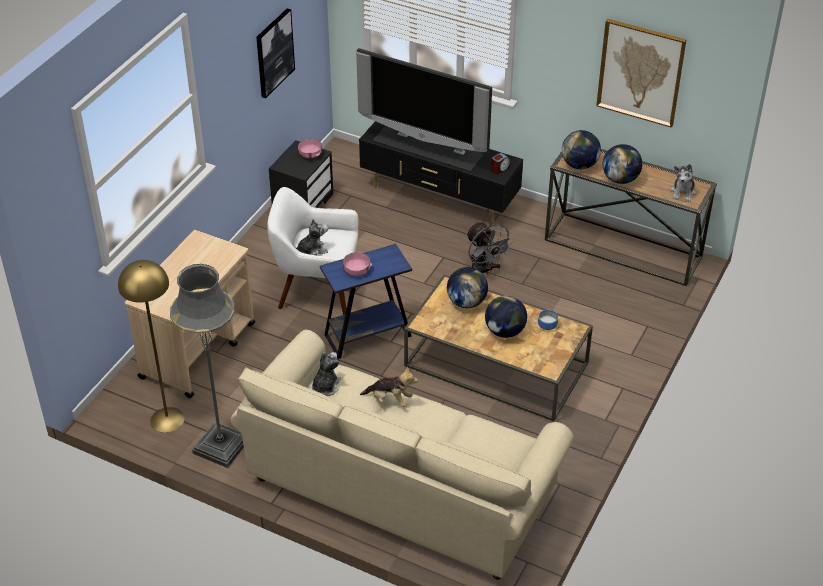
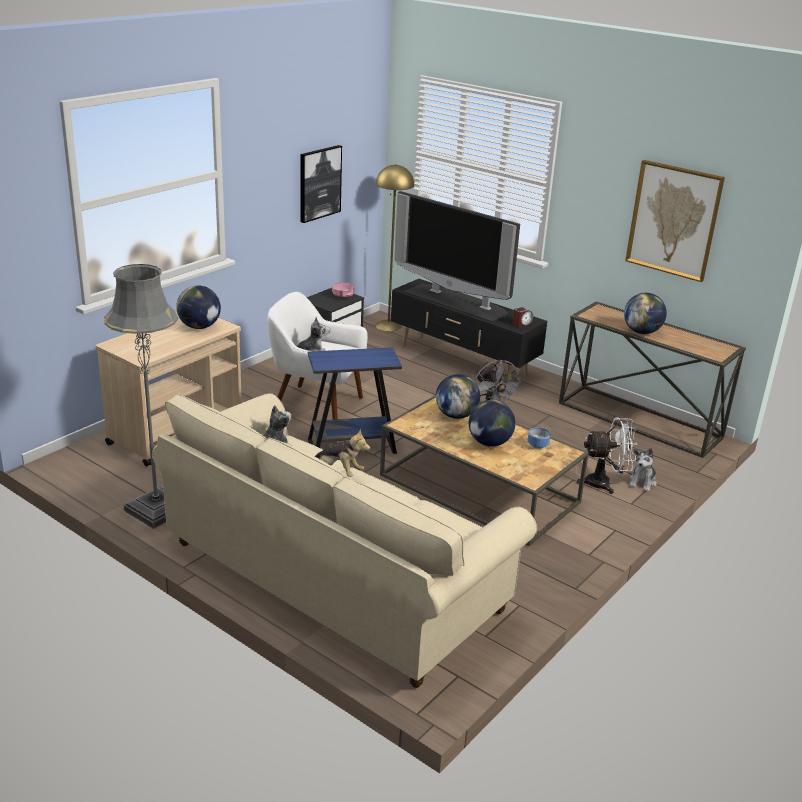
camera: 10 degrees right, 15 degrees down
(167, 419) = (115, 479): yellow floor lamp -> yellow floor lamp (388, 325)
(356, 270) = (343, 359): pink bowl -> none
(579, 165) = (601, 318): globe -> globe (199, 327)
(604, 335) = (604, 483): none -> white fan
(683, 192) = (707, 349): plush toy -> plush toy (642, 482)

